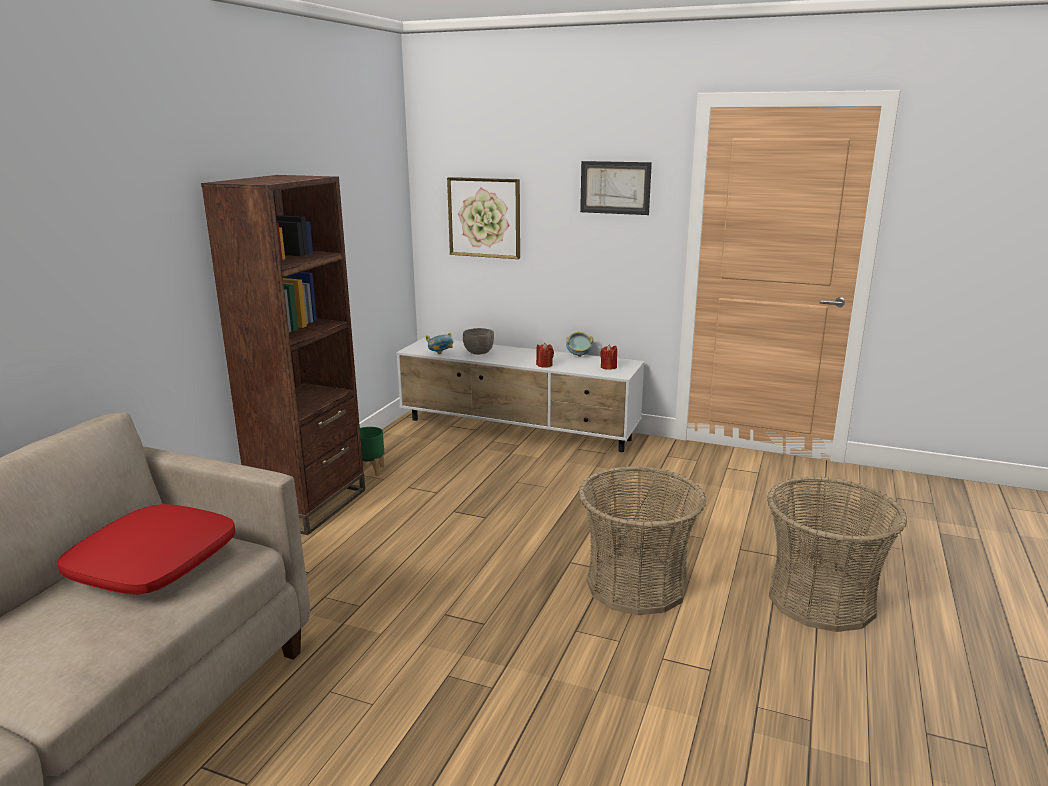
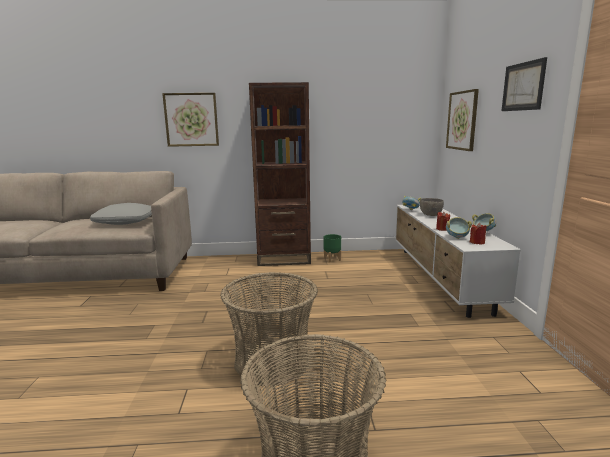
camera: 65 degrees right, 5 degrees down
(97, 275) = (191, 119): none -> picture
(153, 563) = (125, 221): red pillow -> grey pillow
(583, 369) = (456, 238): none -> bowl

